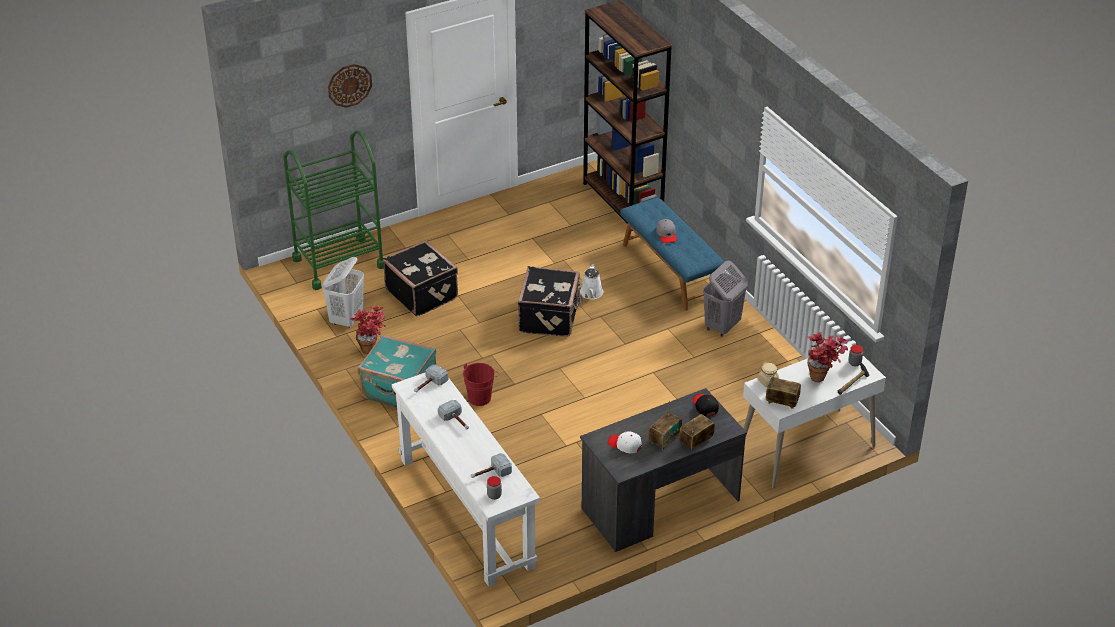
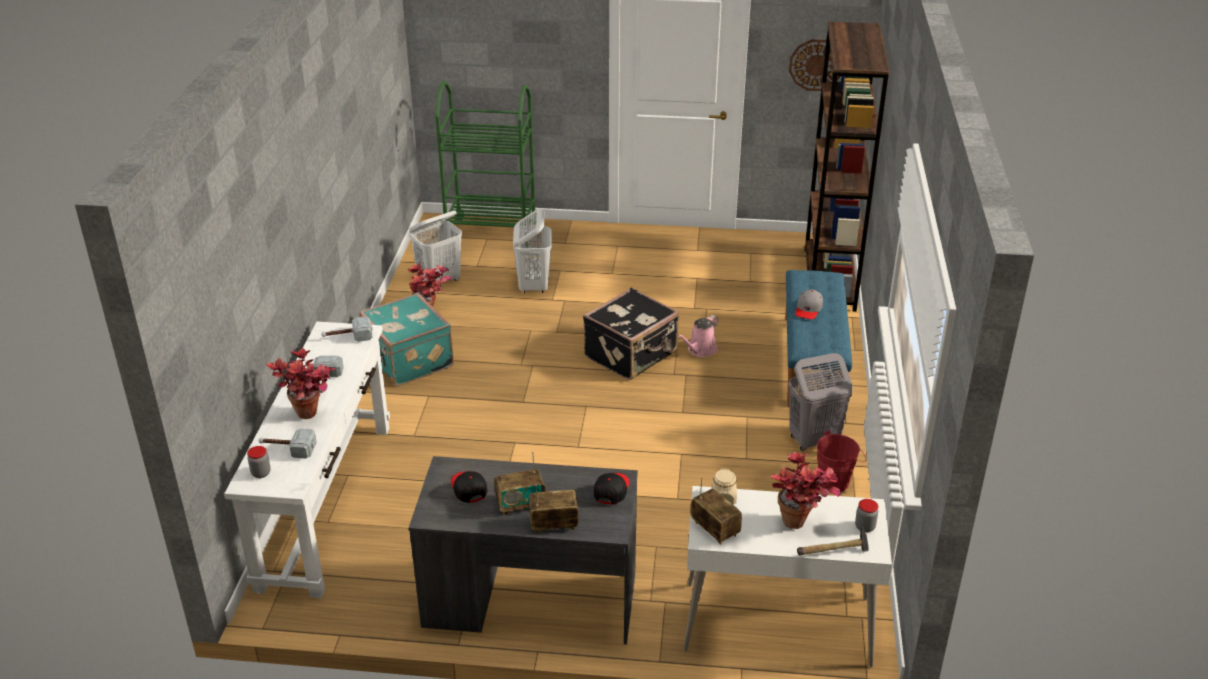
camera: 35 degrees right, 5 degrees down
(349, 85) = (534, 33): wall clock -> wall clock (816, 64)
(422, 293) = (533, 286): black suitcase -> white laundry basket
(478, 448) = (311, 417): none -> potted plant
(481, 397) = (476, 399): red bucket -> red bucket (836, 481)
(591, 294) = (700, 350): white watering can -> pink watering can
(625, 445) = (468, 489): white cap -> black cap

